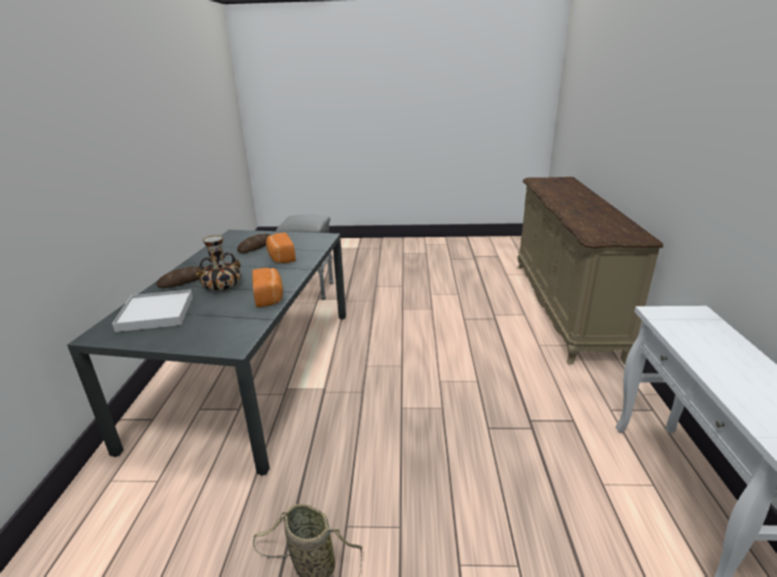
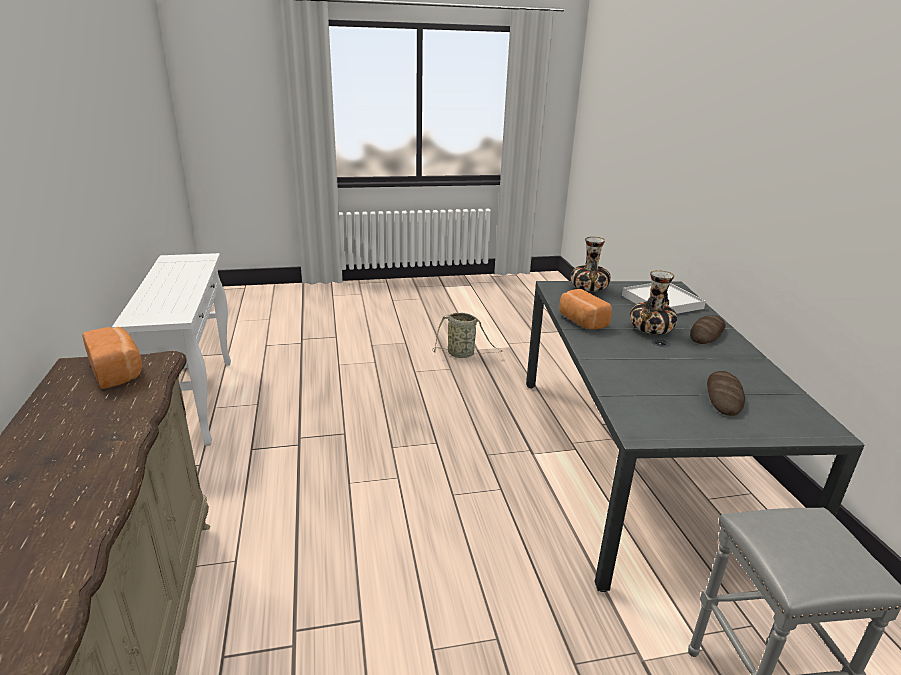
camera: 165 degrees right, 0 degrees up
(199, 339) = (588, 288): none -> vase
(280, 257) = (647, 375): bread -> bread (118, 371)

